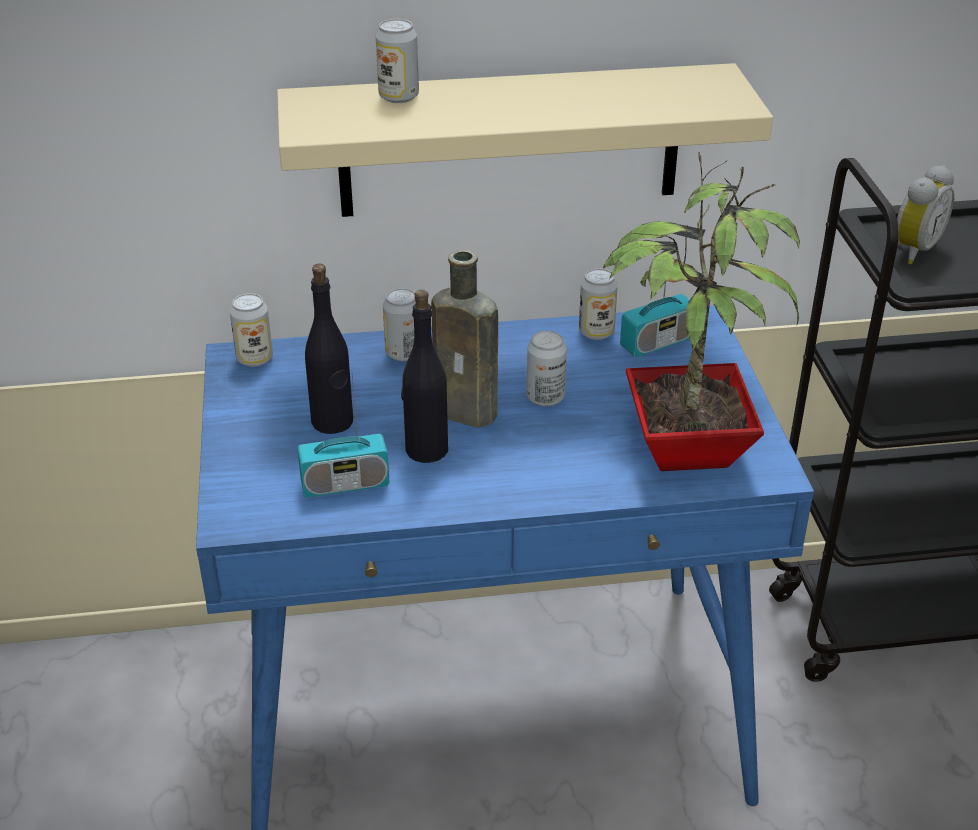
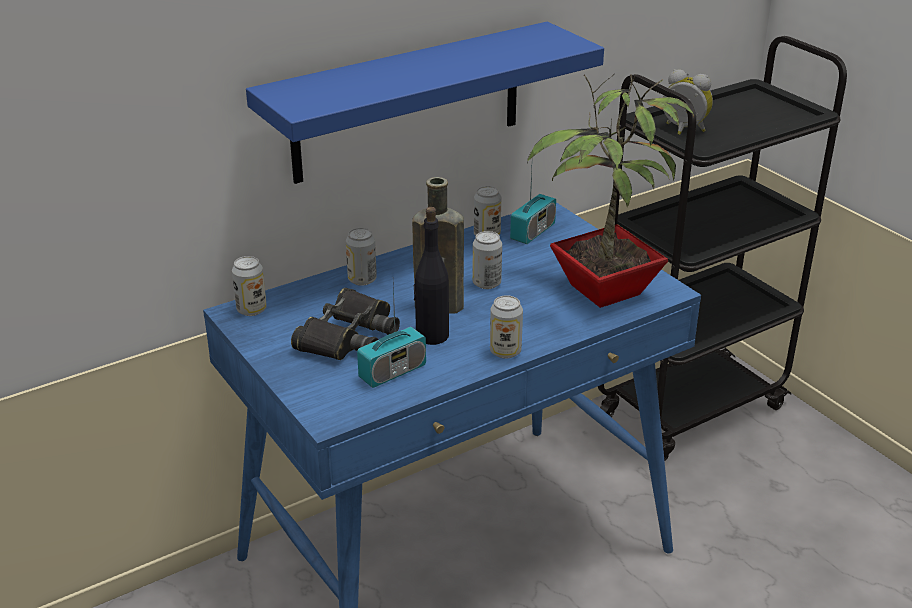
camera: 25 degrees left, 5 degrees down
(333, 422) = (348, 336): black bottle -> black binoculars
(398, 97) = (344, 77): can -> can (505, 351)
(509, 141) = (408, 103): beige shelf -> blue shelf
(912, 250) = (683, 130): alarm clock -> alarm clock turned 75 degrees counterclockwise

